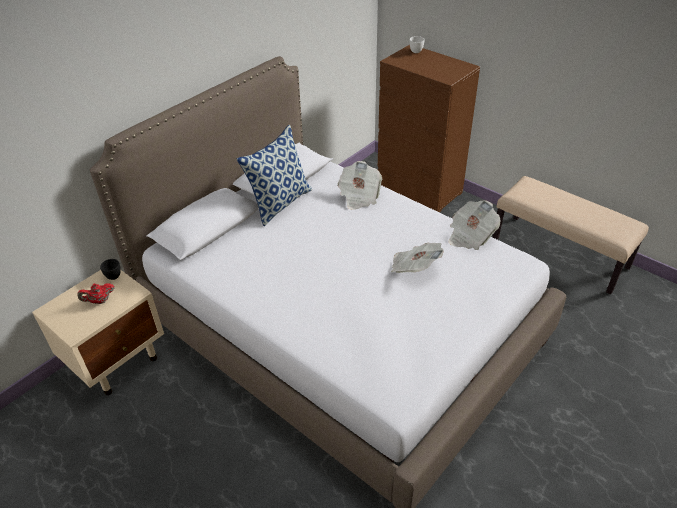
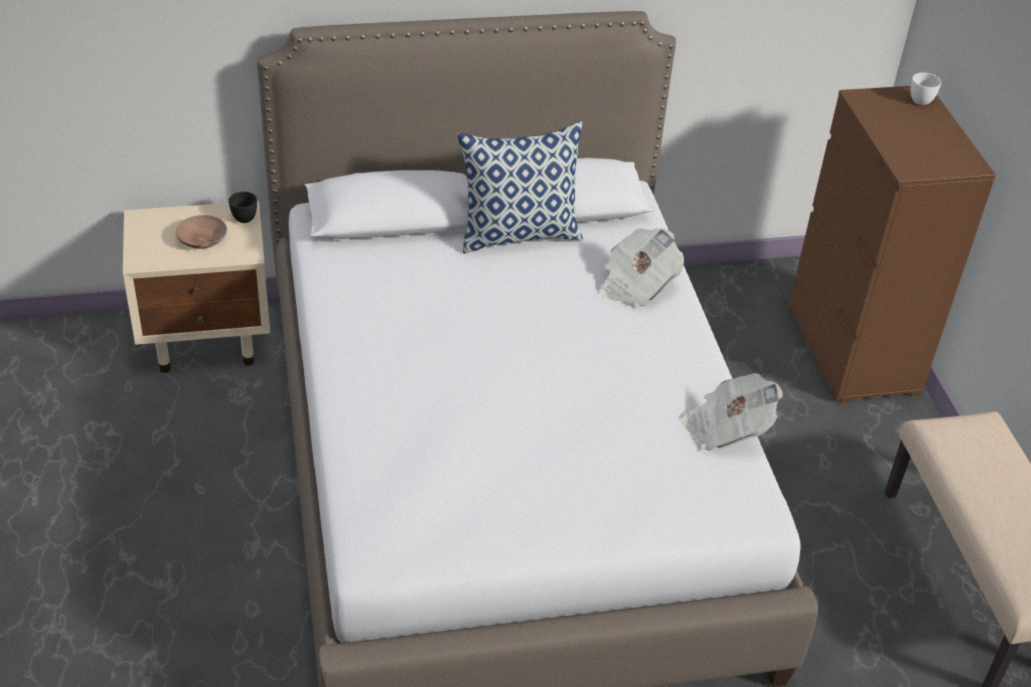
camera: 35 degrees right, 0 degrees up
(99, 301) = (201, 239): red teapot -> brown bowl
(414, 267) = (592, 421): newspaper -> none

